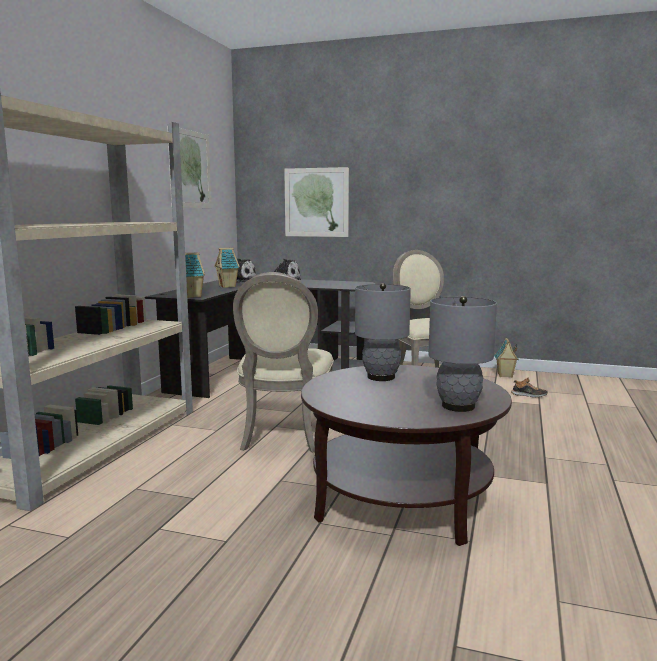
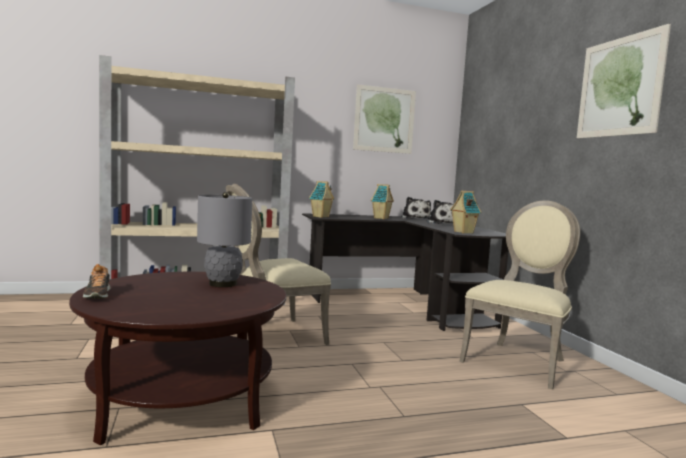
camera: 55 degrees right, 5 degrees down
(316, 202) = (504, 149): picture -> picture (619, 87)
(458, 406) = (144, 308): grey table lamp -> none
(505, 375) = (636, 399): toy house -> toy house (463, 232)
(529, 395) = (589, 425): shoe -> shoe (97, 295)

